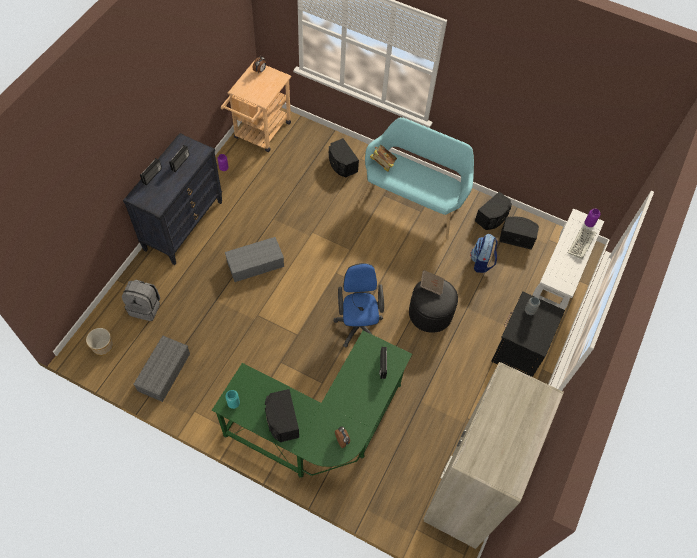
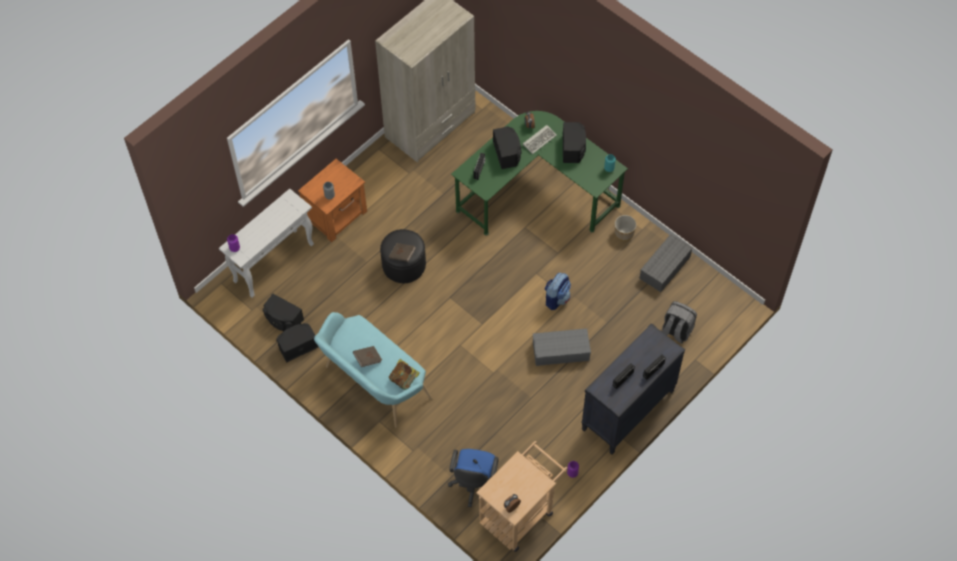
camera: 160 degrees left, 0 degrees up
(103, 346) = (719, 302): planter -> planter (623, 233)
(341, 164) = (437, 448): black speaker -> black speaker (507, 153)
(358, 324) = (476, 270): blue office chair -> blue office chair (474, 485)
(421, 173) = (367, 359): none -> brown book
(481, 262) = (332, 302): backpack -> backpack (556, 298)
(519, 349) = (336, 215): black nightstand -> orange nightstand
(581, 245) = (254, 230): keyboard -> keyboard (539, 139)

